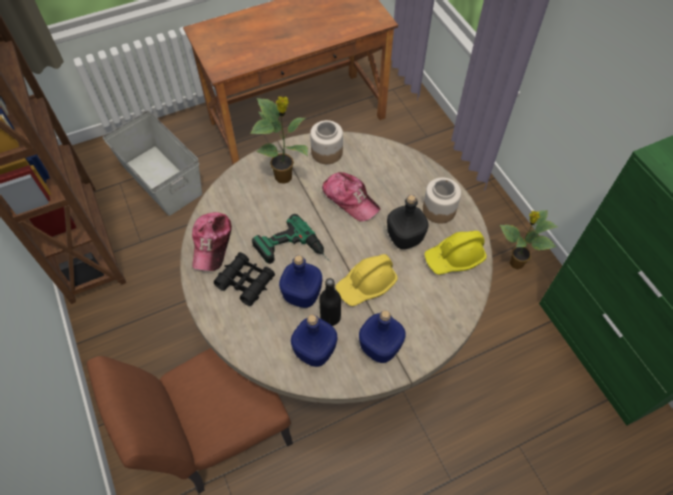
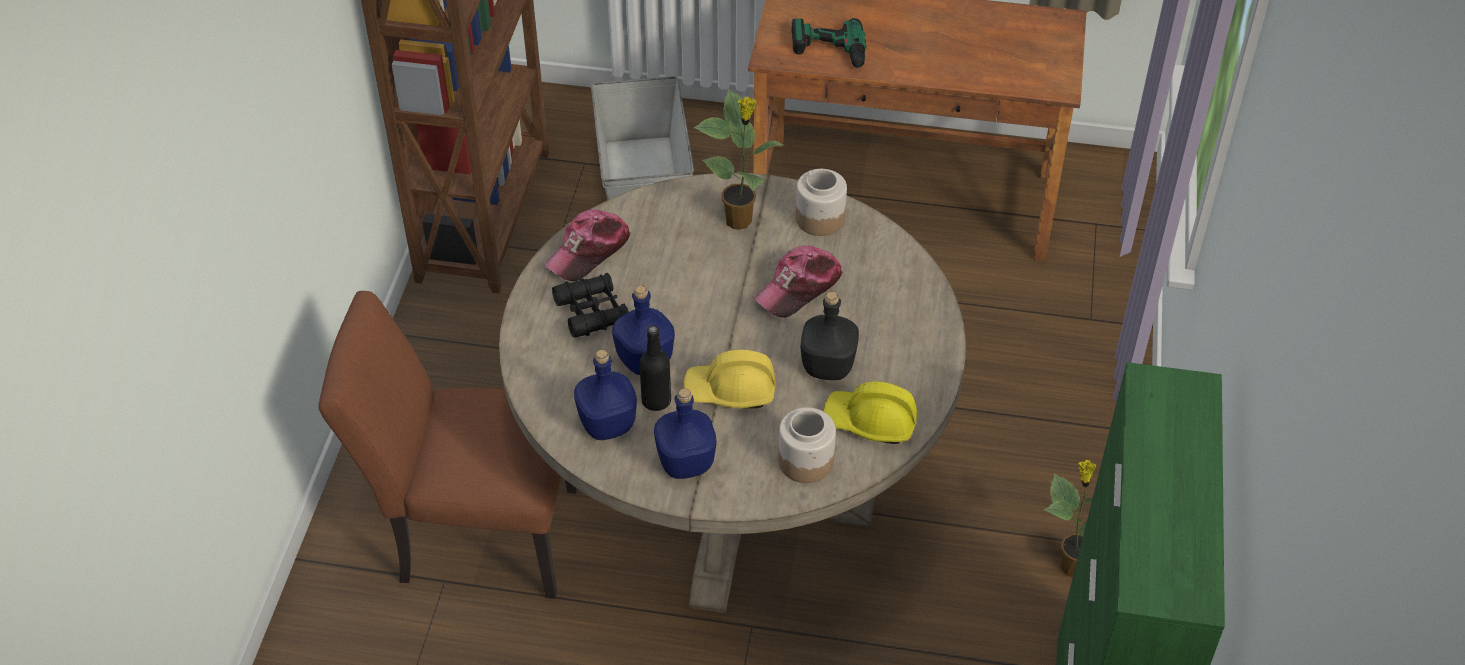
camera: 35 degrees right, 10 degrees down
(293, 253) = (674, 311): power drill -> power drill (829, 56)
(350, 199) = (799, 288): cap -> cap turned 60 degrees clockwise
(439, 209) = (905, 358): jar -> jar (806, 461)

